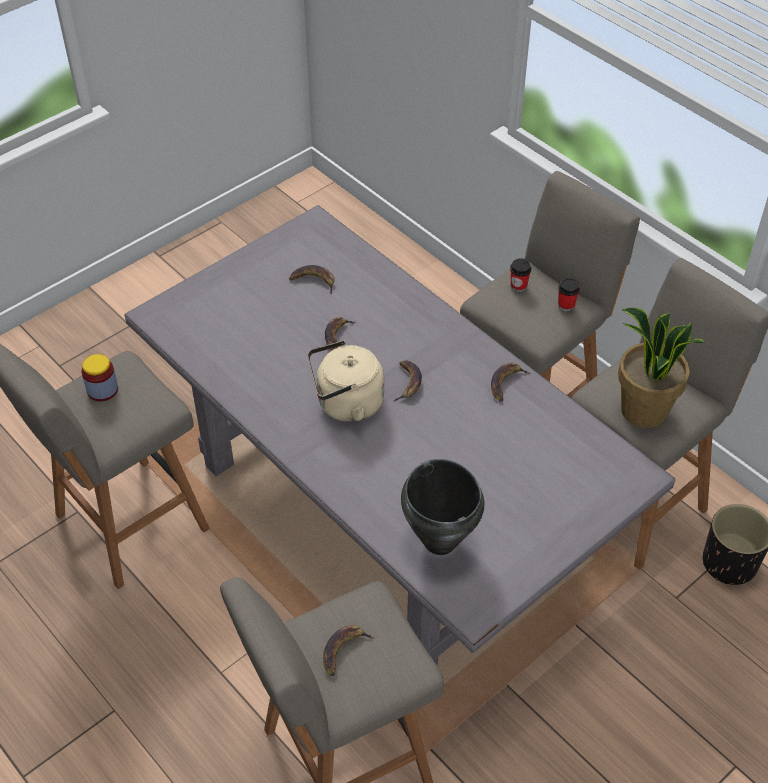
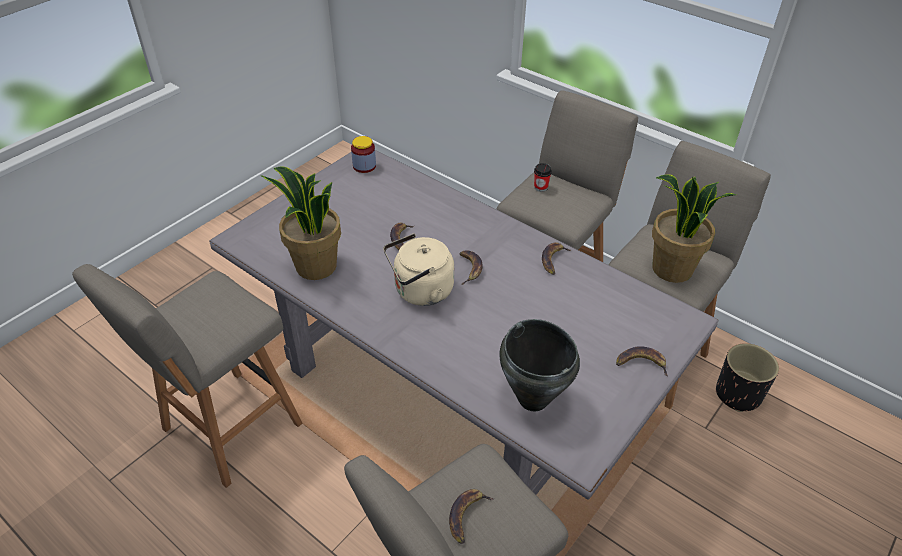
camera: 10 degrees left, 5 degrees down
(102, 390) = (196, 305): jar -> jar (364, 166)
(236, 360) = (315, 267): none -> potted plant
(314, 281) = (372, 199): banana -> banana (641, 363)
(566, 305) = (583, 197): cup -> none

